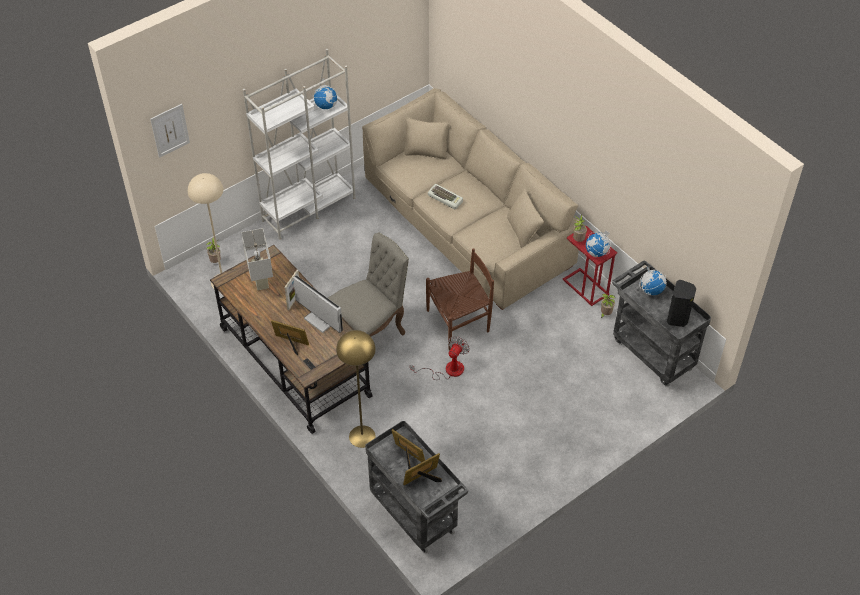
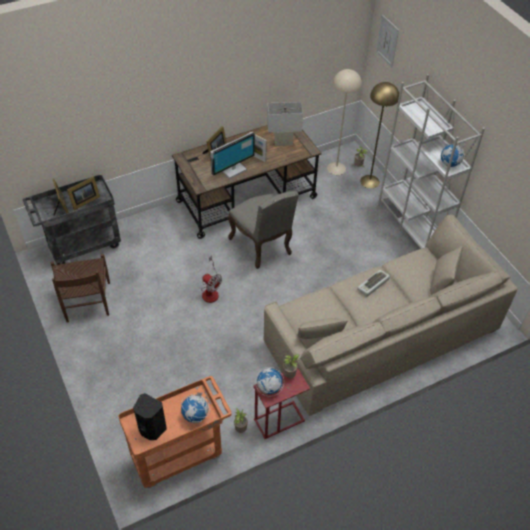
camera: 100 degrees right, 0 degrees up
(362, 436) = (165, 228): yellow floor lamp -> yellow floor lamp (370, 181)
(459, 323) = (259, 308): brown chair -> brown chair (86, 303)
(649, 353) = (181, 456): black cart -> orange cart

